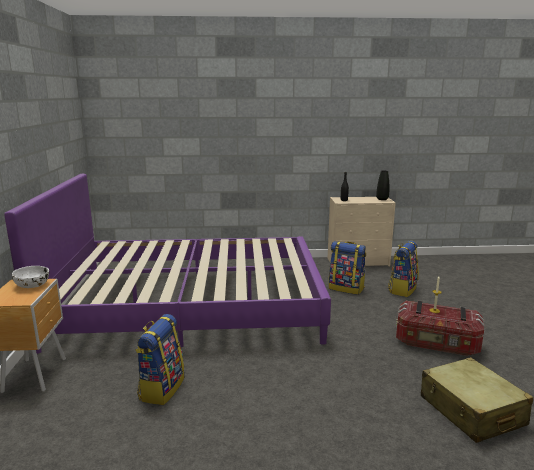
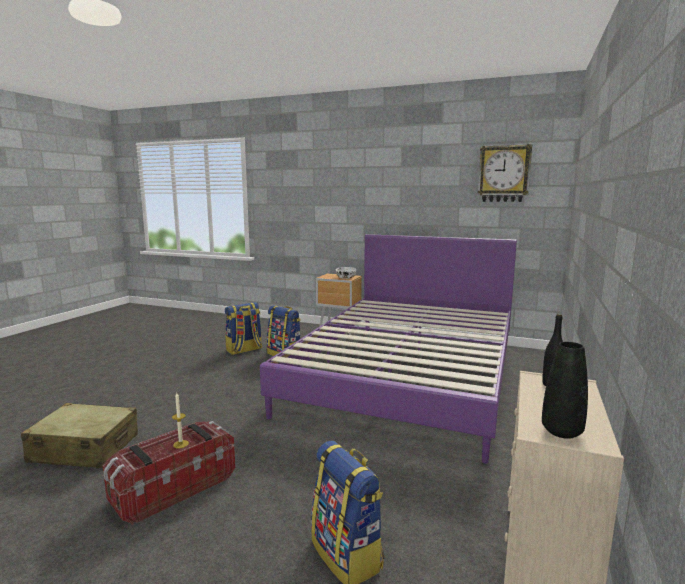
camera: 115 degrees right, 5 degrees down
(60, 109) = (504, 174): none -> wall clock
(346, 288) = (394, 485): backpack -> backpack (244, 350)

